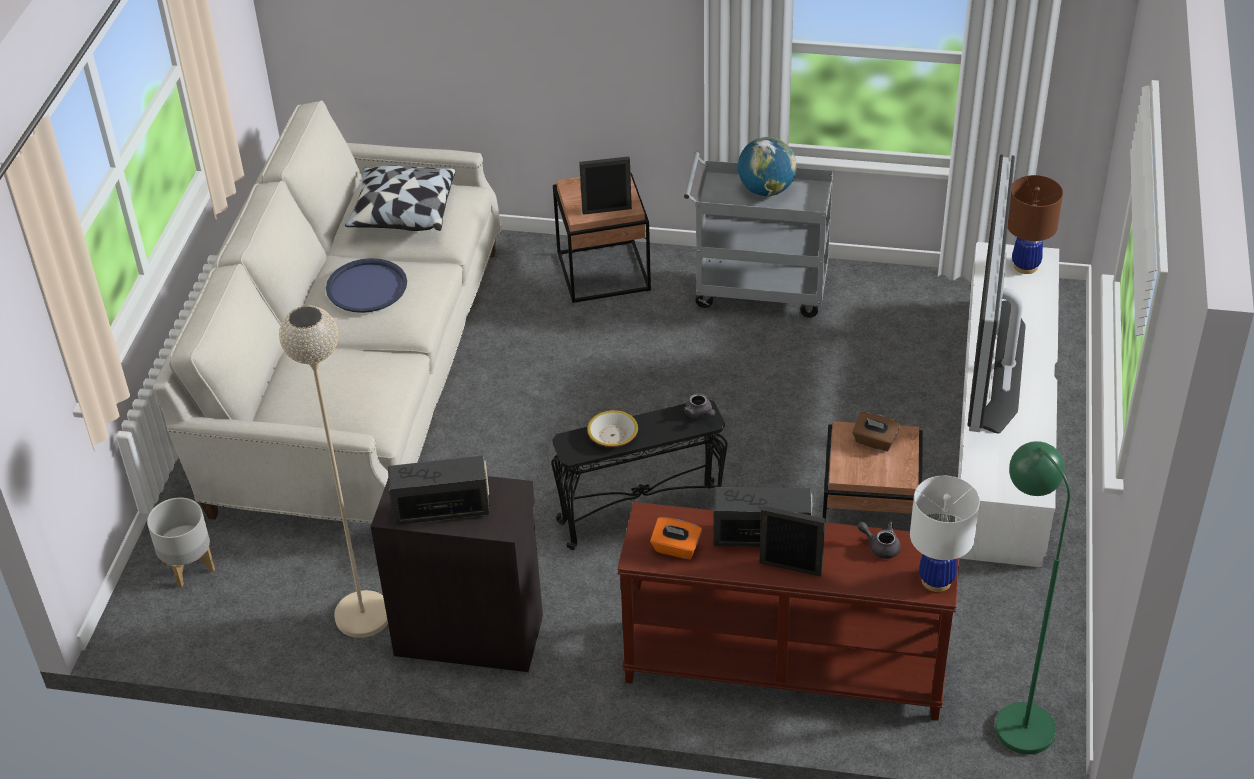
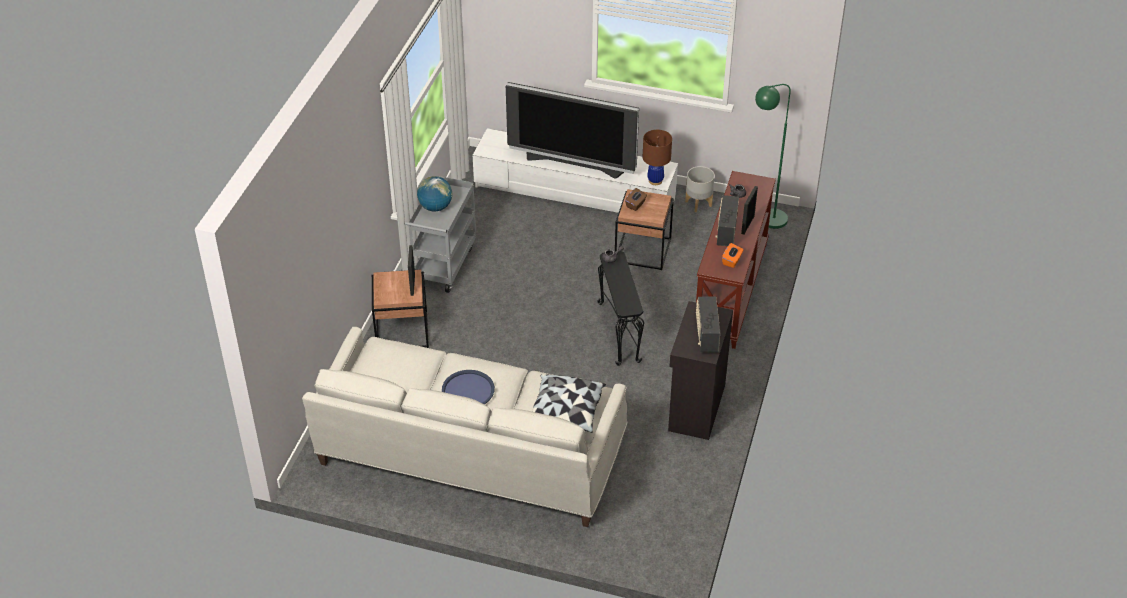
camera: 85 degrees left, 0 degrees up
(188, 567) = (627, 536): grey planter -> grey planter (698, 204)
(362, 615) = (677, 453): beige floor lamp -> none
(403, 213) = (394, 372): pillow -> pillow (566, 412)
(612, 435) = (623, 292): bowl -> none
(936, 580) = (759, 181): white table lamp -> none
(1025, 266) = (498, 141): brown table lamp -> brown table lamp (655, 181)

